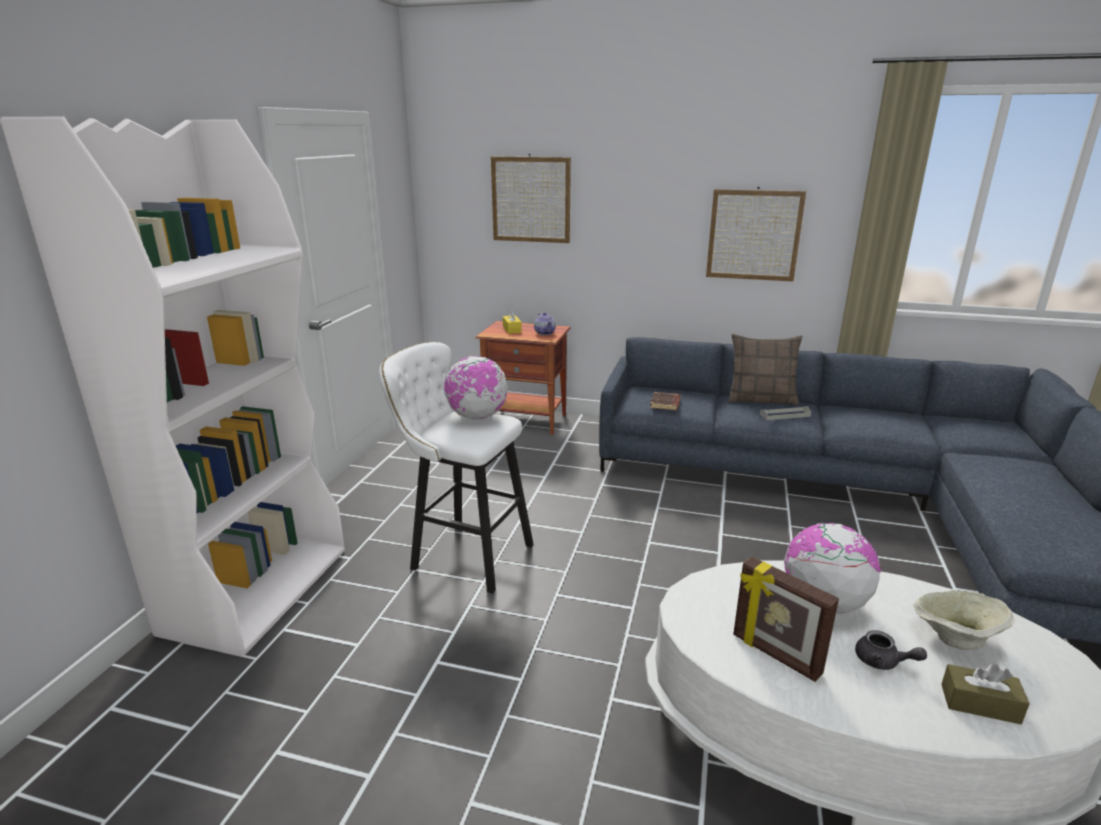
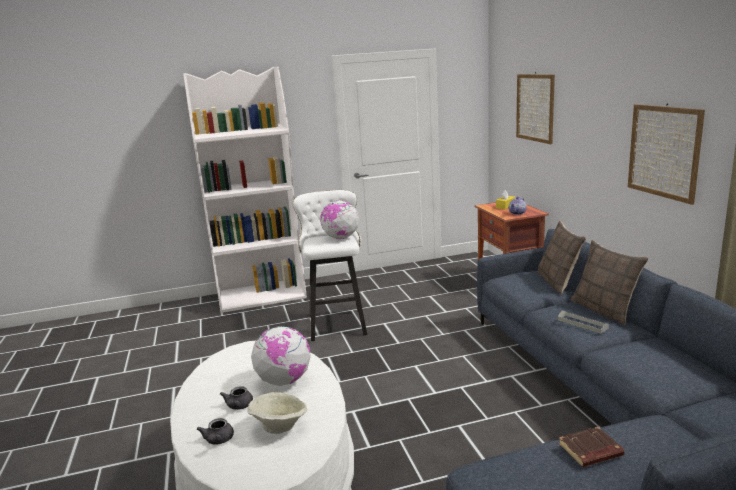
camera: 60 degrees right, 5 degrees down
(666, 404) = (520, 284): brown book -> brown book (590, 451)
(679, 391) = (558, 282): none -> pillow
(775, 655) = (223, 376): picture frame -> none
(980, 704) = (218, 441): brown tissue box -> grey teapot

